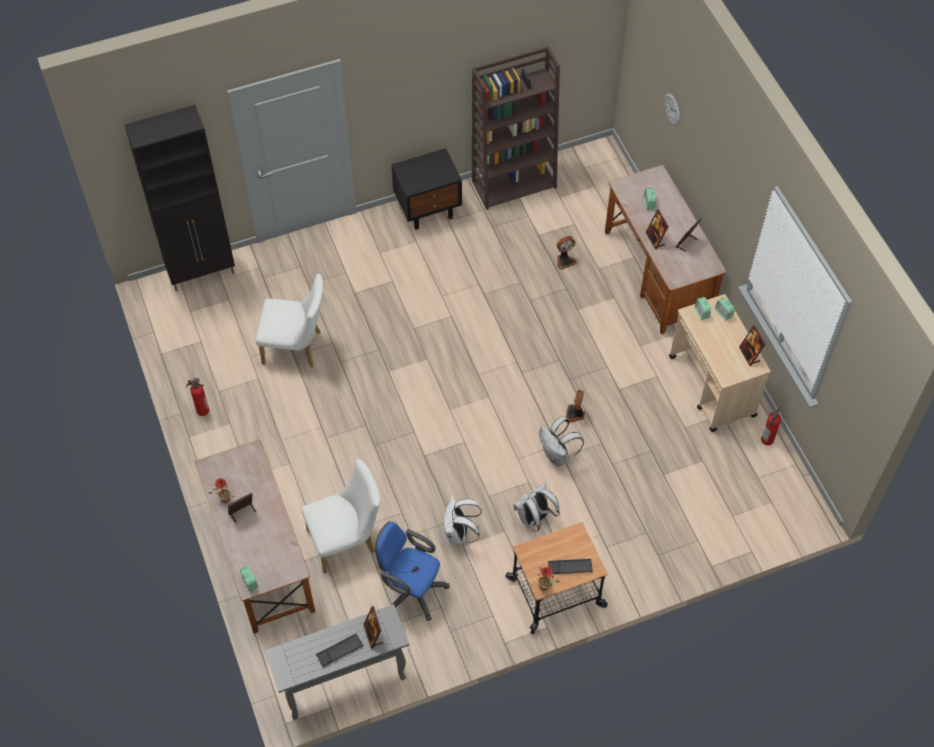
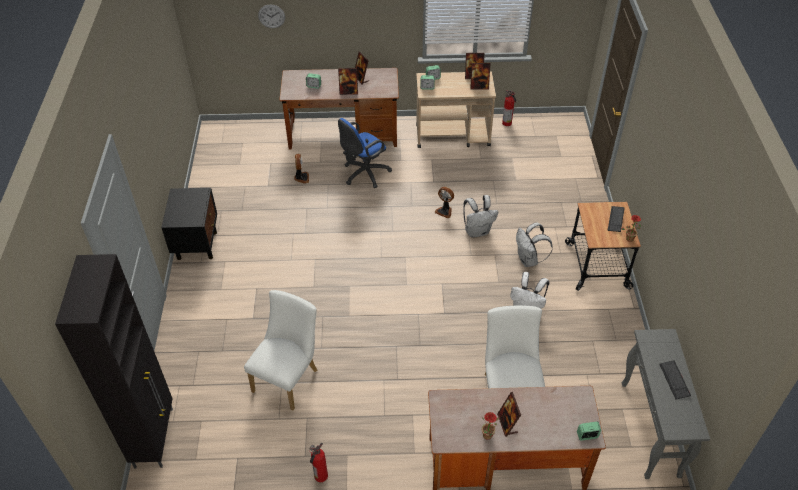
camera: 70 degrees left, 10 degrees down
(373, 634) = (662, 351): picture frame -> picture frame (479, 86)
(411, 589) = (570, 356): blue office chair -> blue office chair (364, 174)
(514, 183) = (208, 185): brown bookcase -> none

